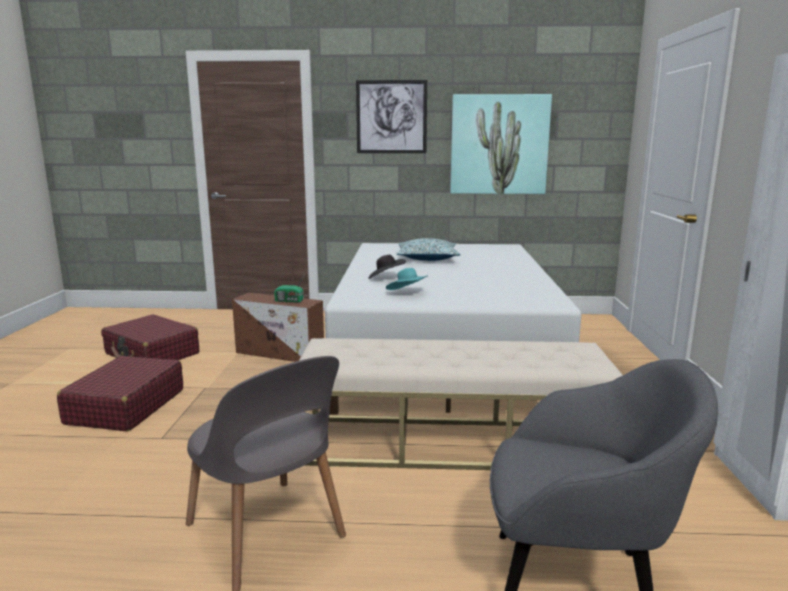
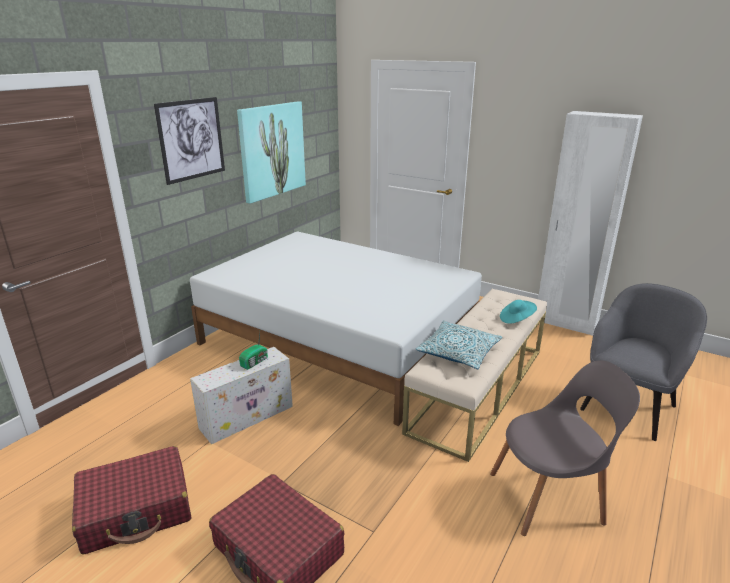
camera: 60 degrees left, 10 degrees up
(281, 353) = (248, 416): brown storage box -> white storage box
(386, 278) = (342, 301): black hat -> none
(407, 293) = (396, 306): turquoise hat -> turquoise hat (516, 319)
(427, 258) = (297, 270): pillow -> pillow (458, 352)

